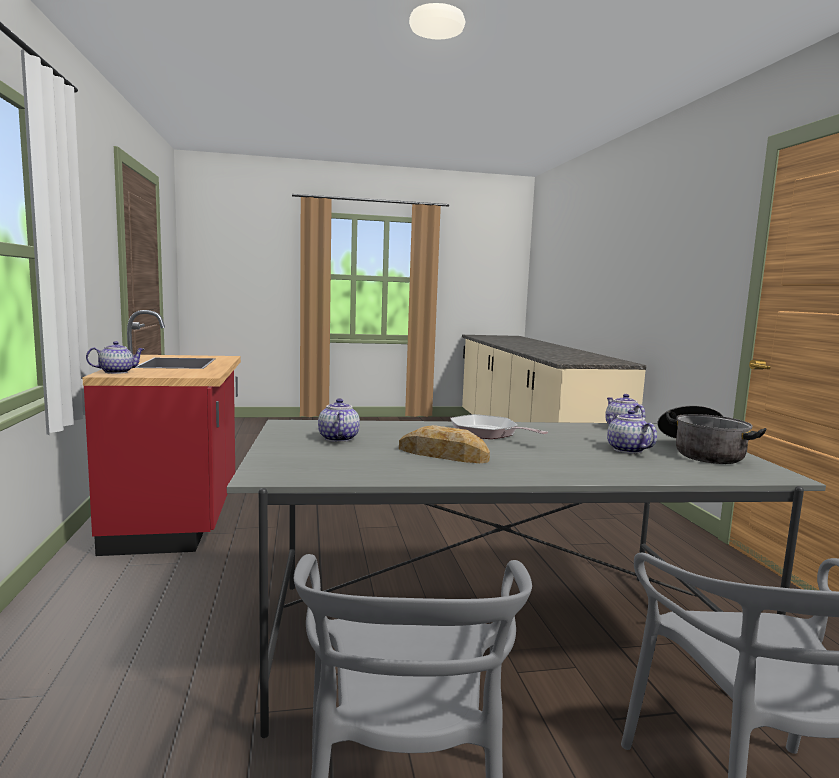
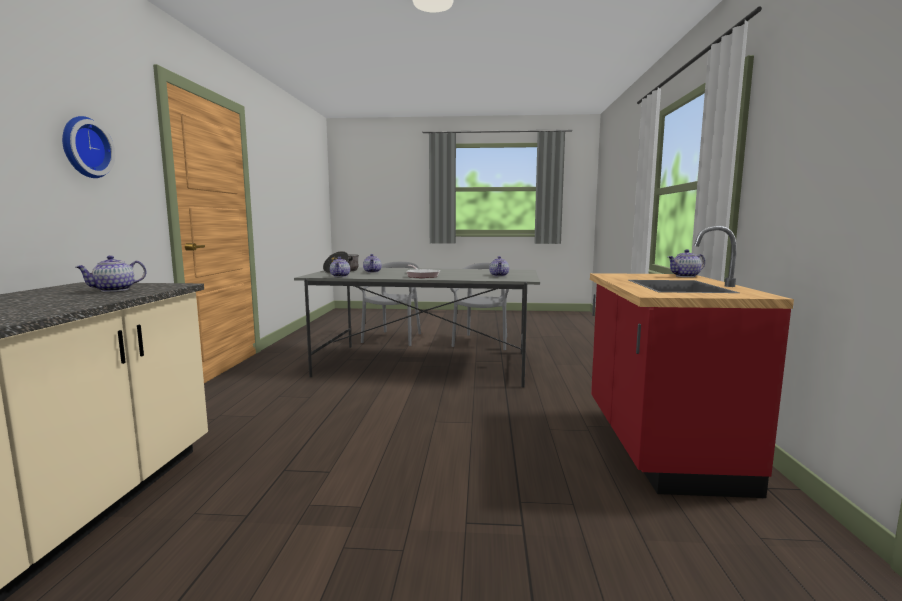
camera: 165 degrees left, 0 degrees up
(443, 454) = (456, 272): bread -> none
(572, 359) = (114, 290): none -> teapot
(680, 261) = (84, 147): none -> wall clock

